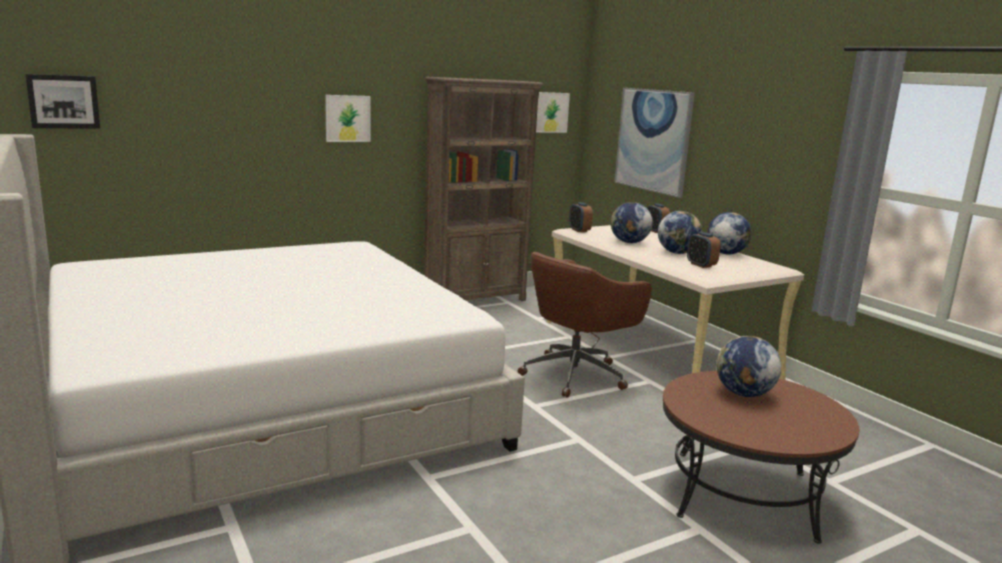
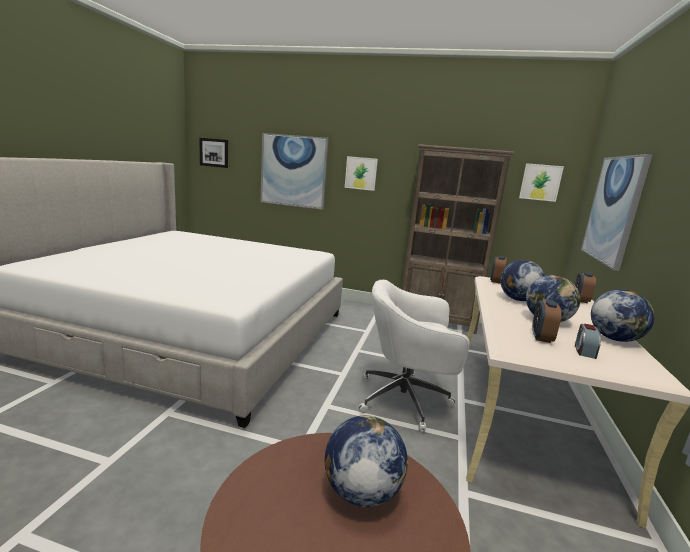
camera: 45 degrees right, 0 degrees up
(237, 124) = (293, 171): none -> picture
(576, 374) = (406, 400): brown office chair -> white office chair
(732, 266) = (584, 351): none -> alarm clock

